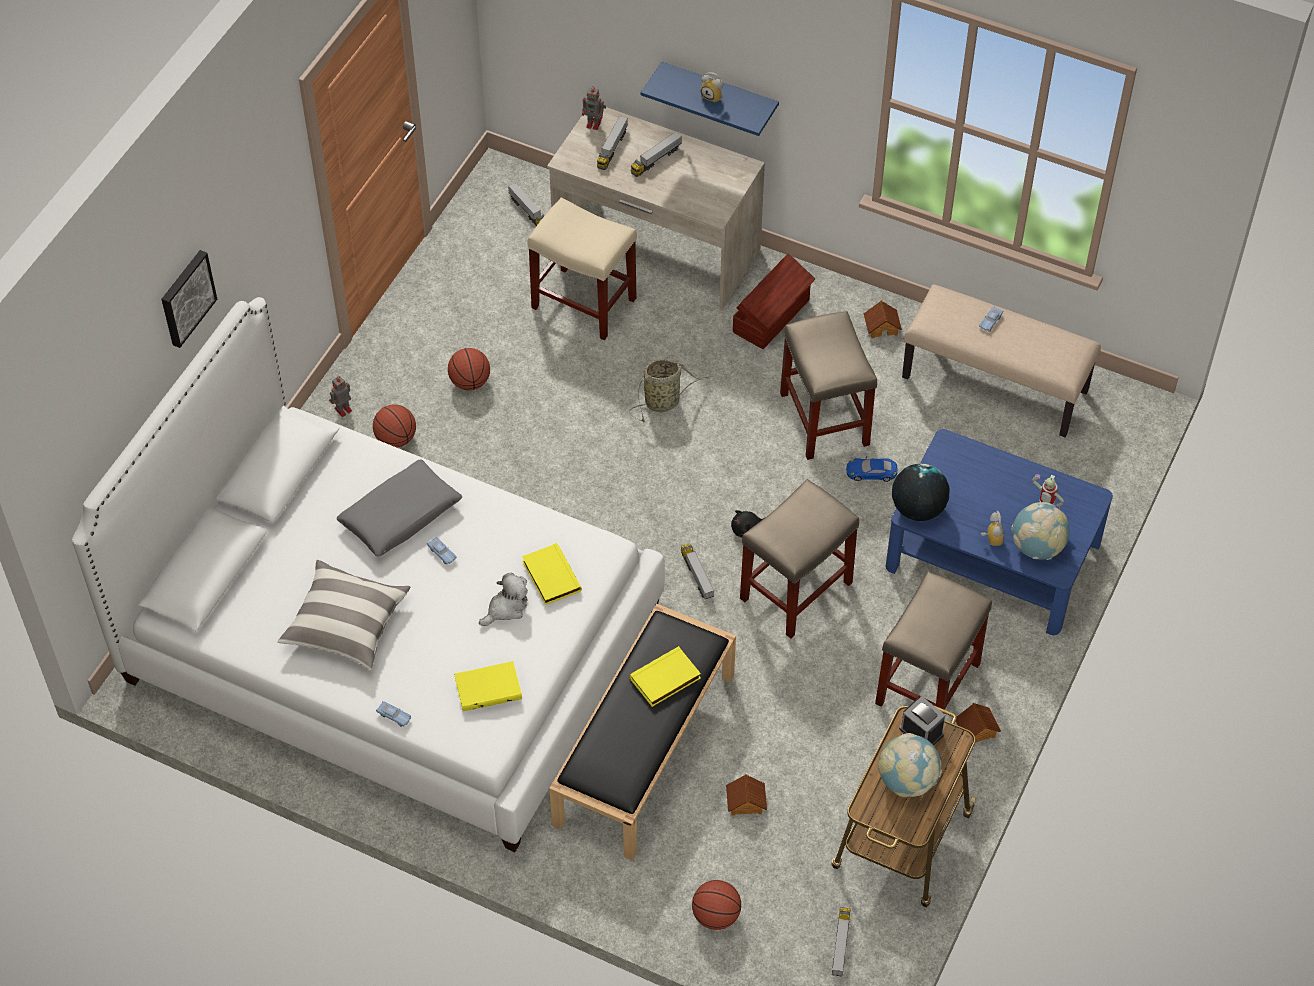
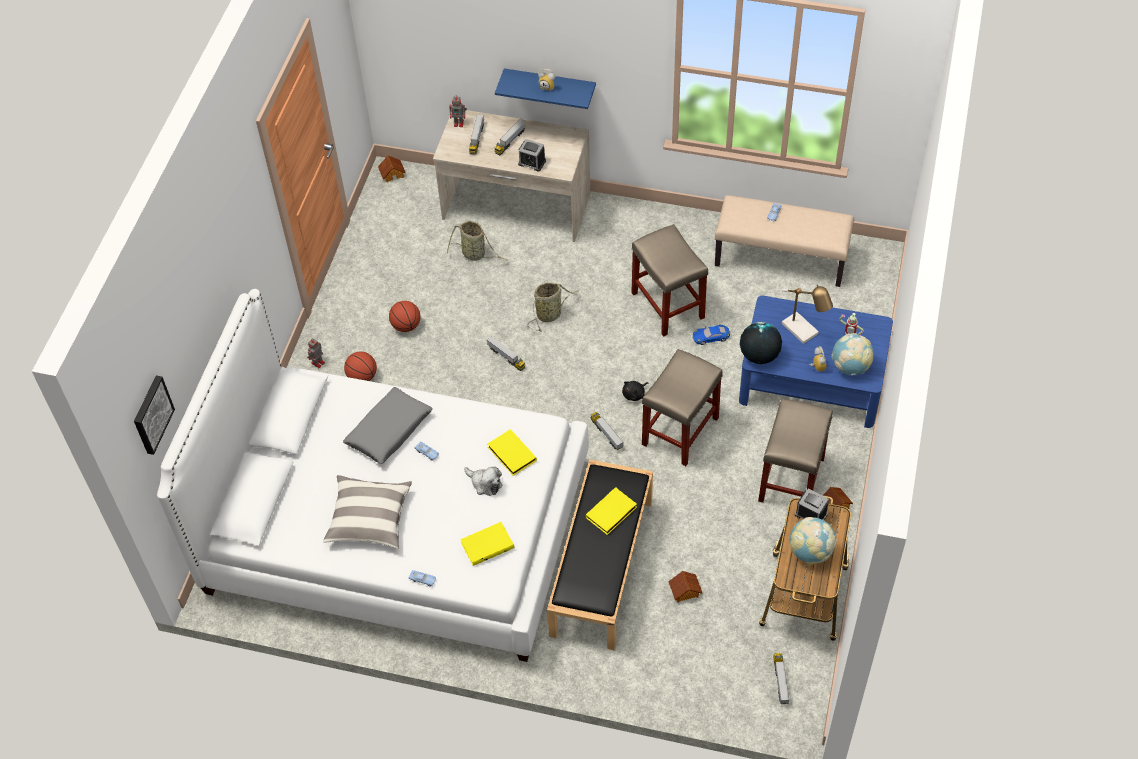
camera: 10 degrees left, 0 degrees up
(186, 297) = (205, 297): picture -> picture (151, 414)
(506, 608) = (485, 483): plush toy -> plush toy turned 90 degrees clockwise
(528, 212) = (417, 196): toy truck -> toy truck (506, 357)
(585, 303) = (475, 254): beige stool -> basket
(676, 194) = (532, 162): none -> alarm clock
(716, 916) = (685, 678): basketball -> none
(772, 316) = (611, 239): brown storage box -> none
(882, 326) = (691, 232): toy house -> toy house (392, 173)
(987, 488) = (803, 331): none -> table lamp

